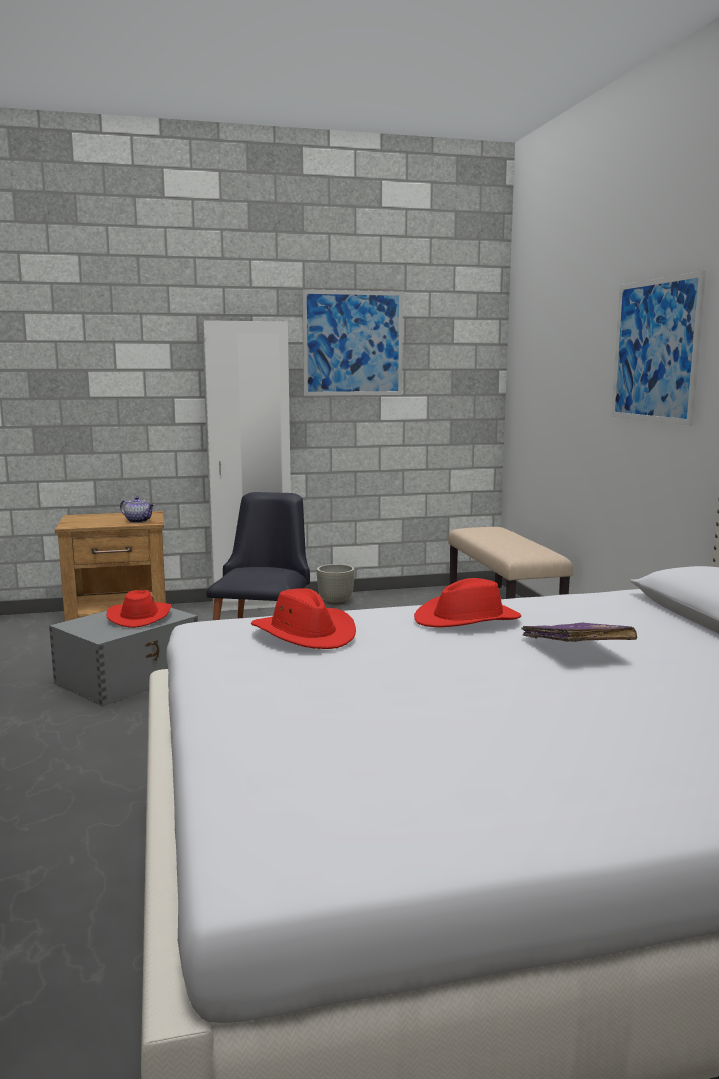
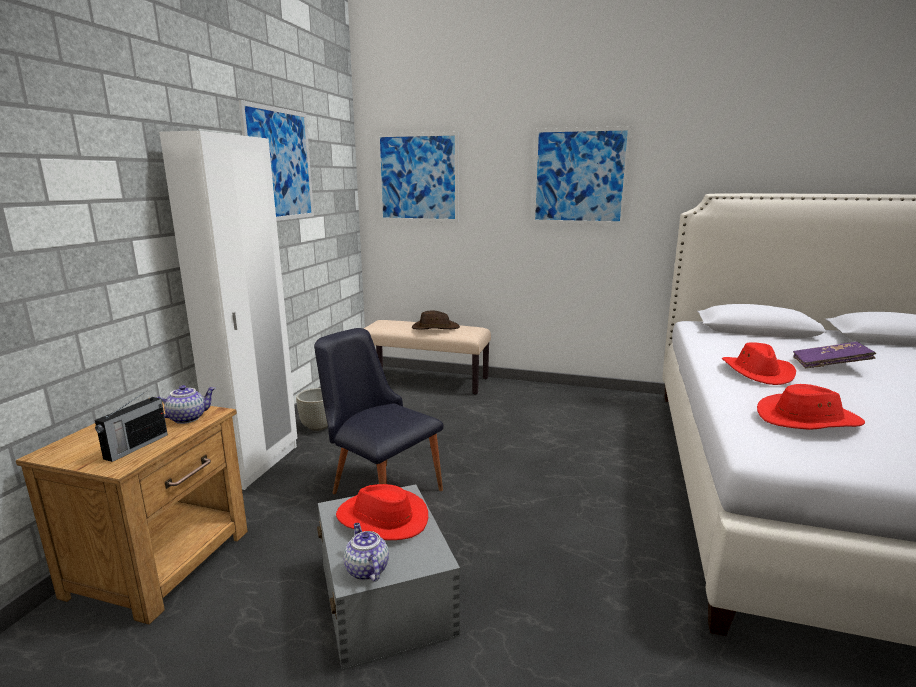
camera: 60 degrees left, 5 degrees up
(80, 625) = (366, 569): none -> teapot
(92, 523) = (135, 447): none -> radio
(509, 542) = (435, 328): none -> brown hat
(539, 355) = (418, 178): none -> picture

